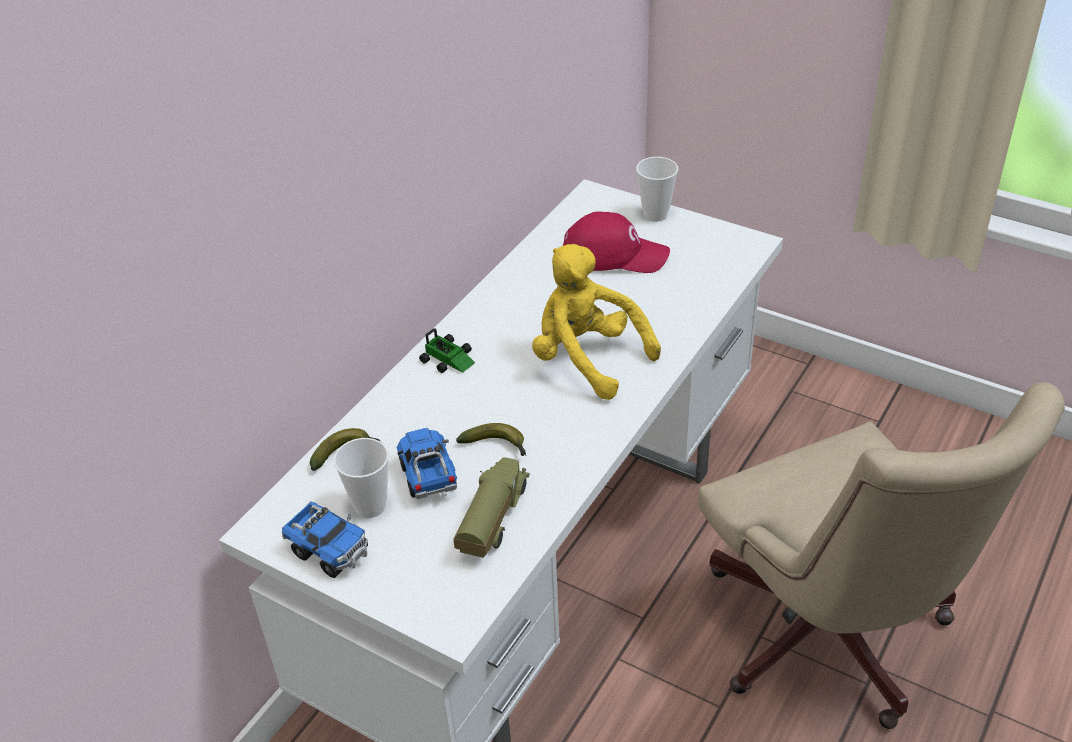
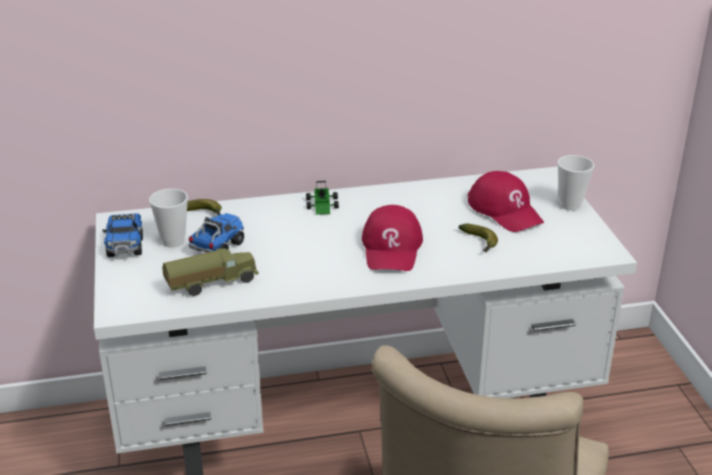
camera: 45 degrees right, 10 degrees down
(497, 446) = (273, 256): banana -> banana (480, 243)
(587, 359) = (392, 248): yellow plush toy -> red cap

